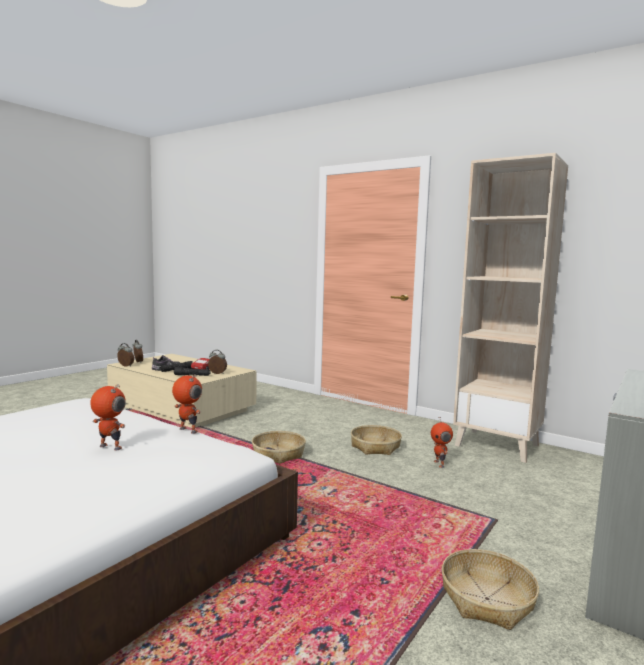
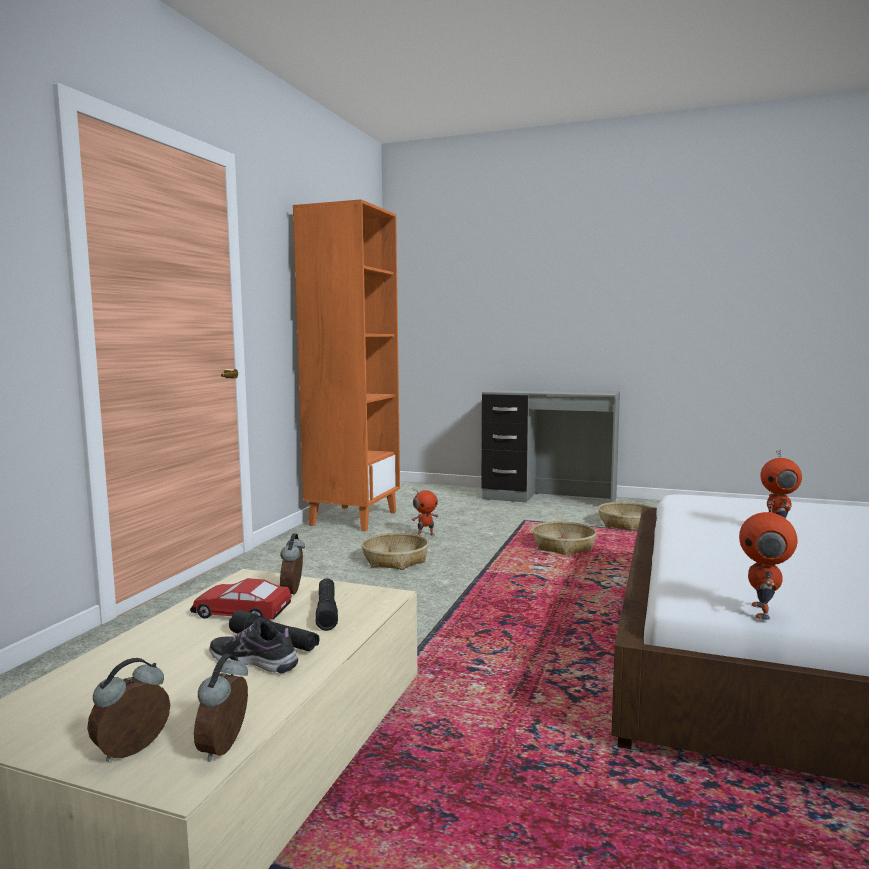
camera: 105 degrees left, 0 degrees up
(187, 430) = (676, 517): toy robot -> toy robot (763, 612)
(278, 454) = (463, 603): basket -> basket (563, 546)
(498, 445) = (353, 518): beige bookcase -> orange bookcase

